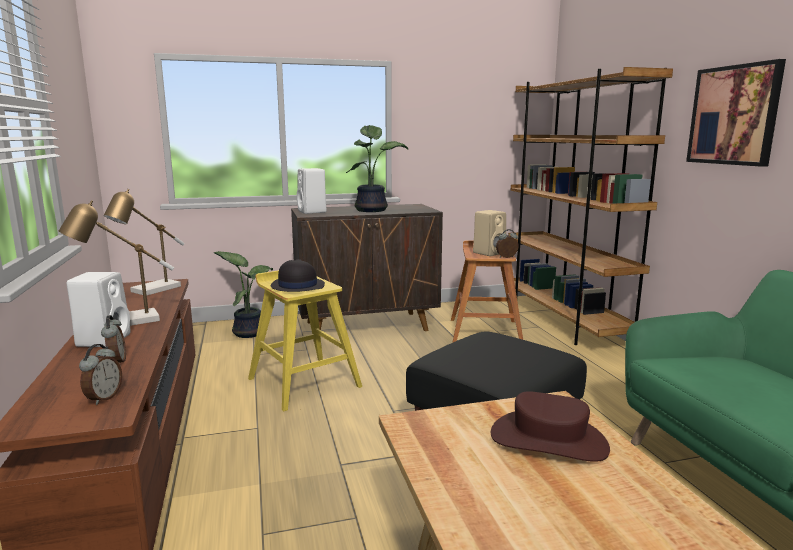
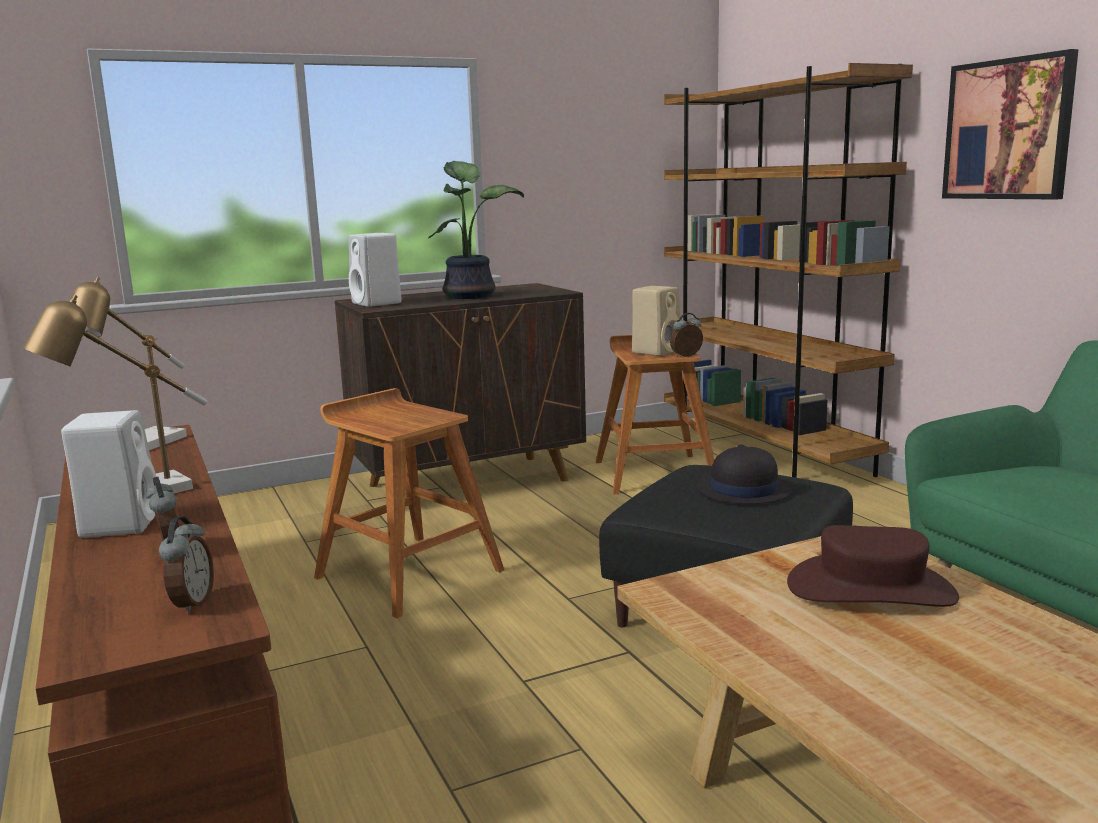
camera: 10 degrees left, 0 degrees up
(248, 332) = (279, 509): potted plant -> none
(297, 286) = (394, 418): black hat -> black hat (743, 490)
(303, 382) = (408, 573): yellow stool -> brown stool

